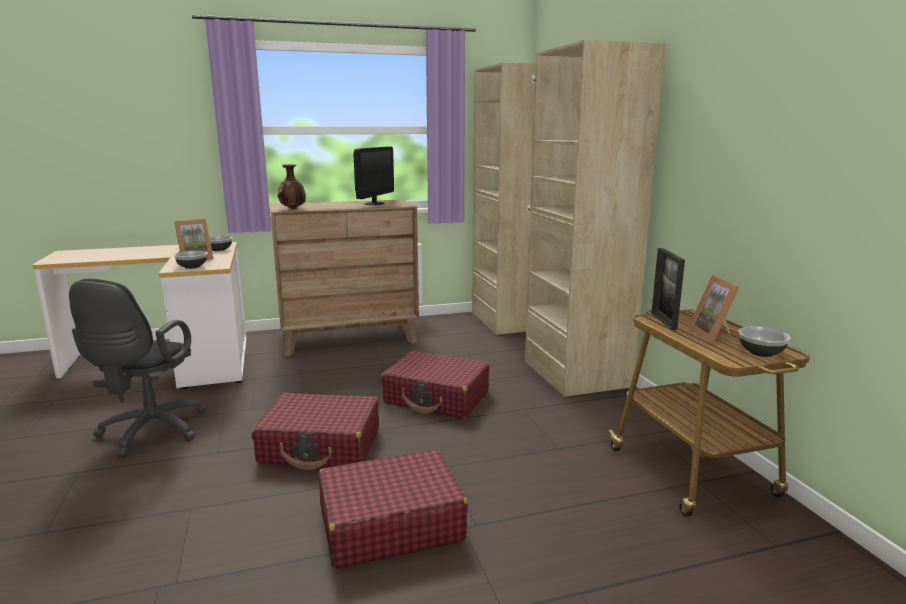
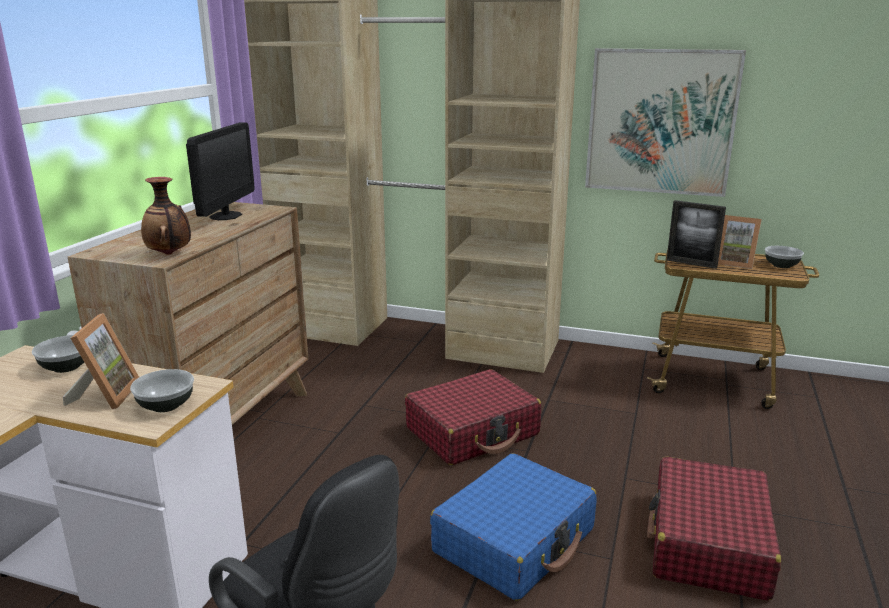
camera: 55 degrees left, 5 degrees up
(321, 446) = (515, 541): red suitcase -> blue suitcase
(374, 203) = (225, 216): monitor -> monitor turned 45 degrees clockwise
(715, 169) = (660, 122): none -> picture

